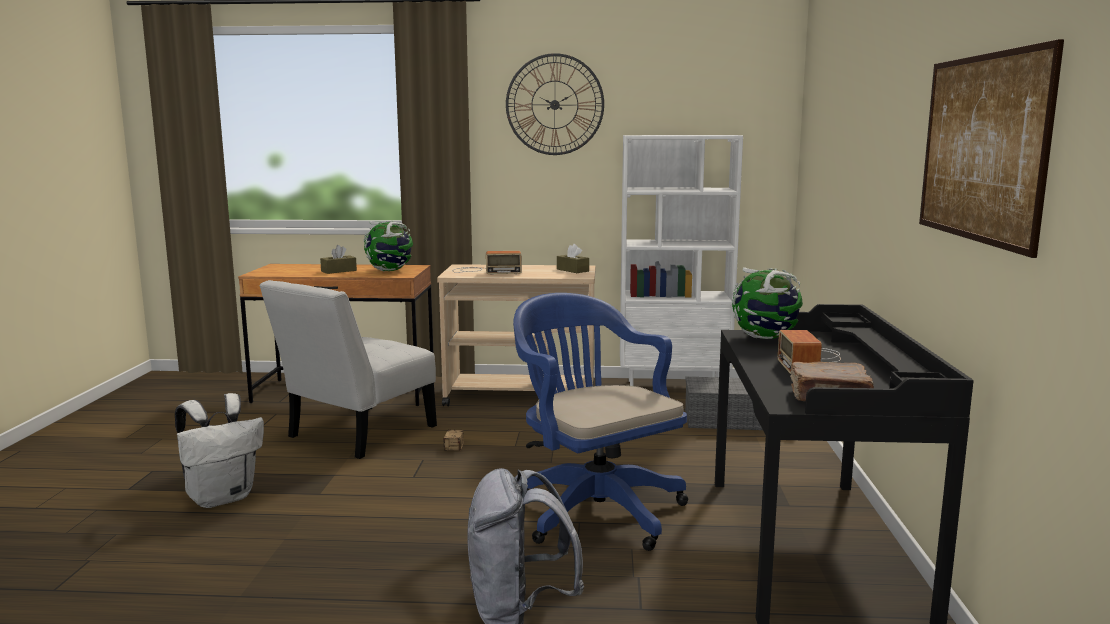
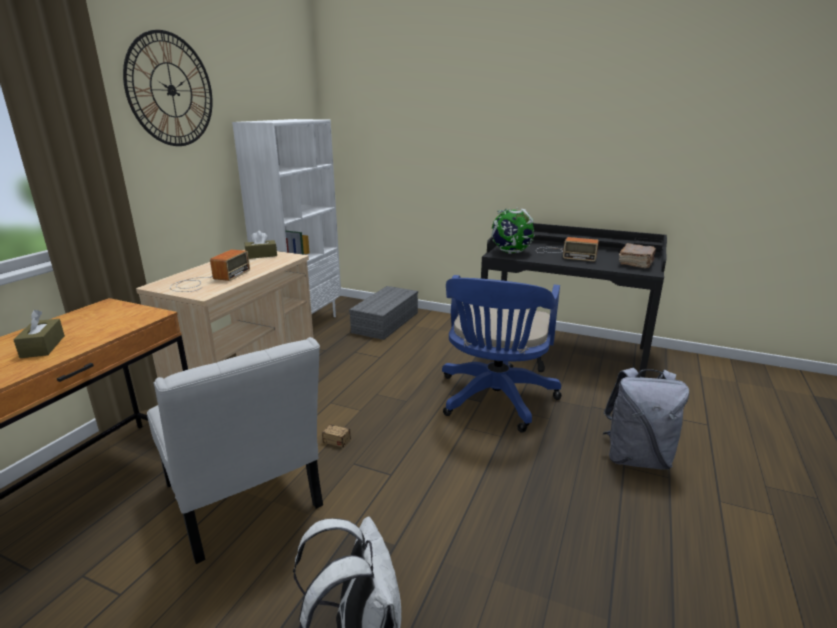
camera: 70 degrees left, 10 degrees up
(390, 271) = (108, 319): globe -> none
(593, 508) = (494, 401): blue office chair -> blue office chair turned 60 degrees counterclockwise
(981, 148) = (648, 126): picture -> none

